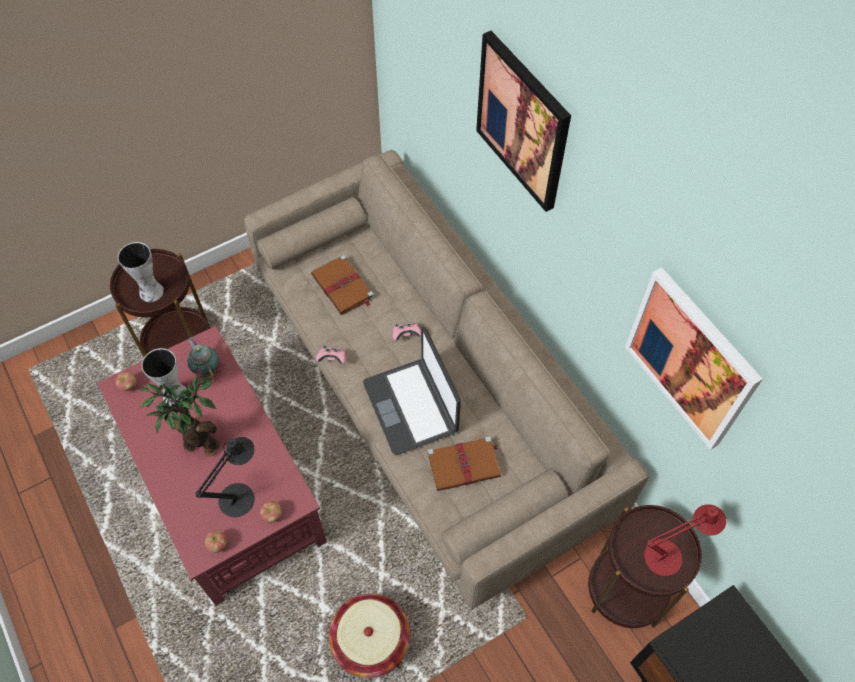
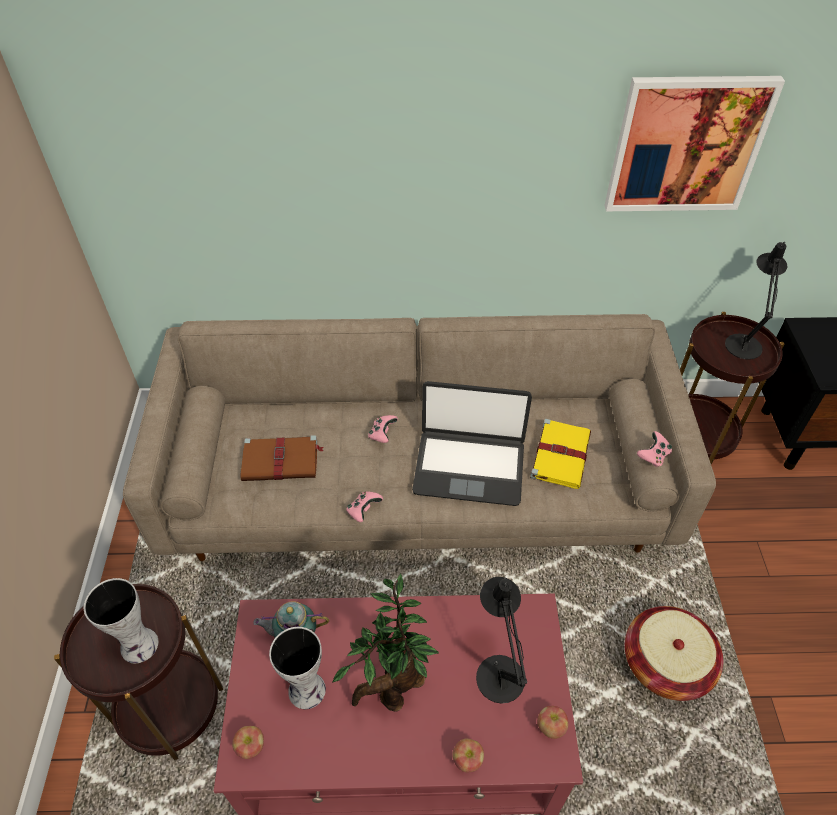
camera: 60 degrees left, 10 degrees down
(272, 515) = (541, 646): apple -> apple (467, 759)
(465, 464) = (560, 454): brown book -> yellow book
(477, 524) = (653, 456): none -> pink game controller
(523, 122) = (386, 90): picture -> none
(668, 555) = (743, 342): red table lamp -> black table lamp

